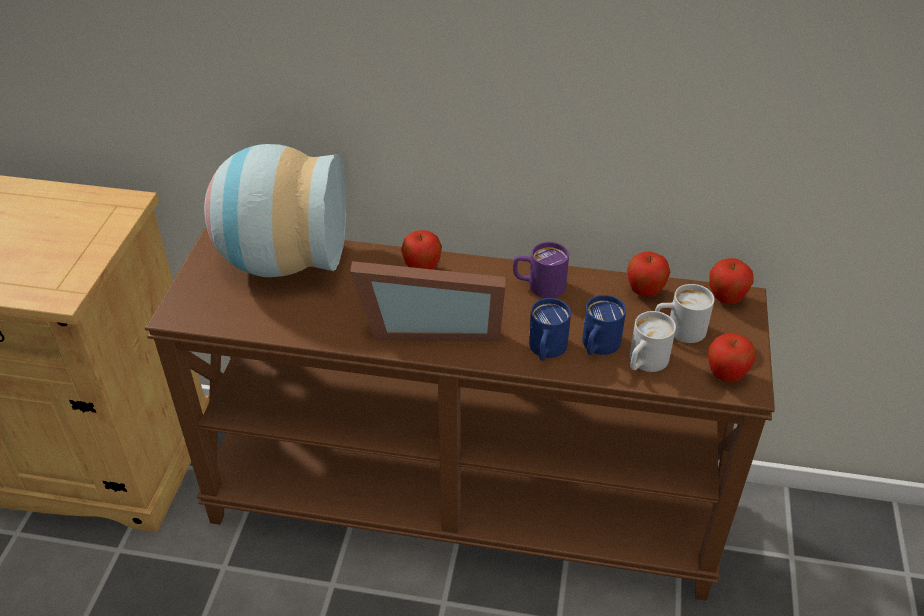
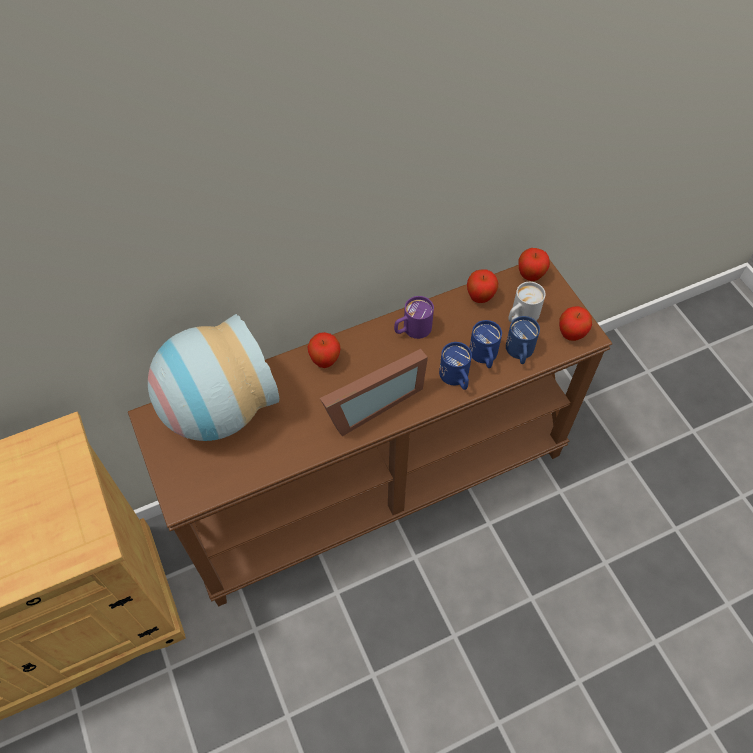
camera: 35 degrees left, 15 degrees up
(644, 363) = (520, 353): white mug -> blue mug

